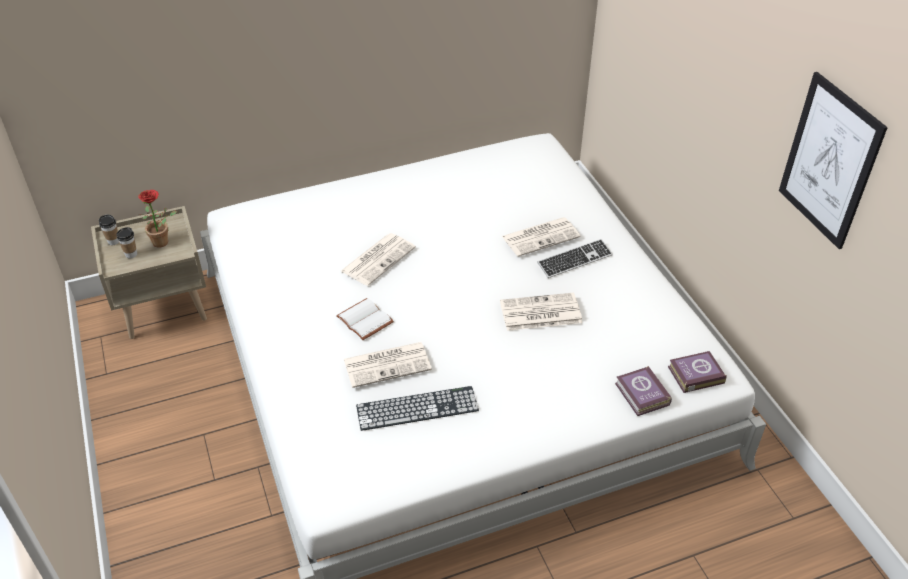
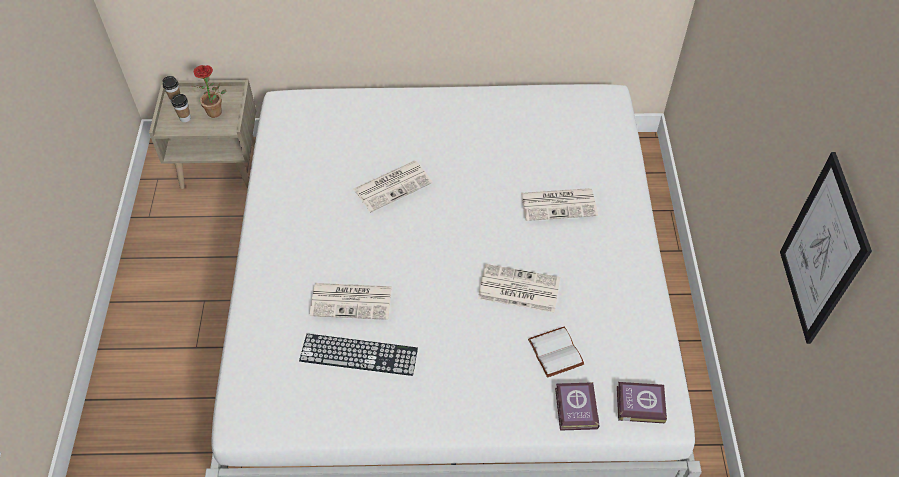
camera: 20 degrees right, 10 degrees up
(366, 320) = (353, 248): white book -> white book (557, 352)
(574, 260) = (581, 240): keyboard -> none

